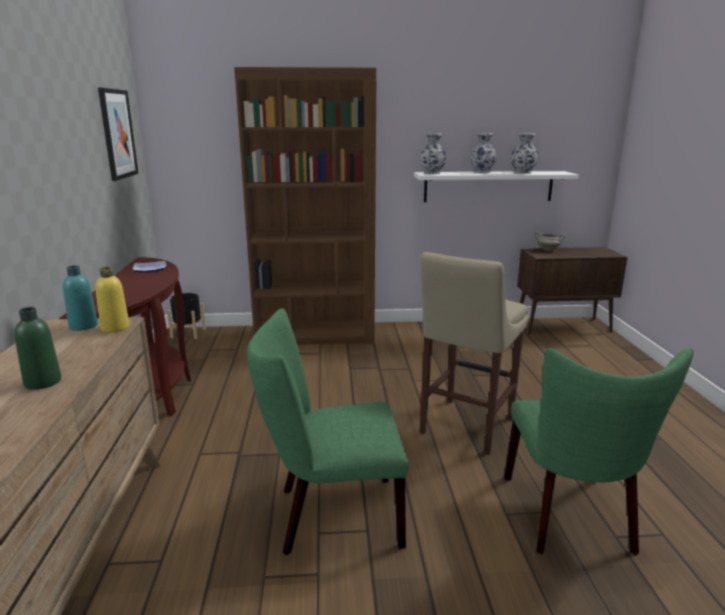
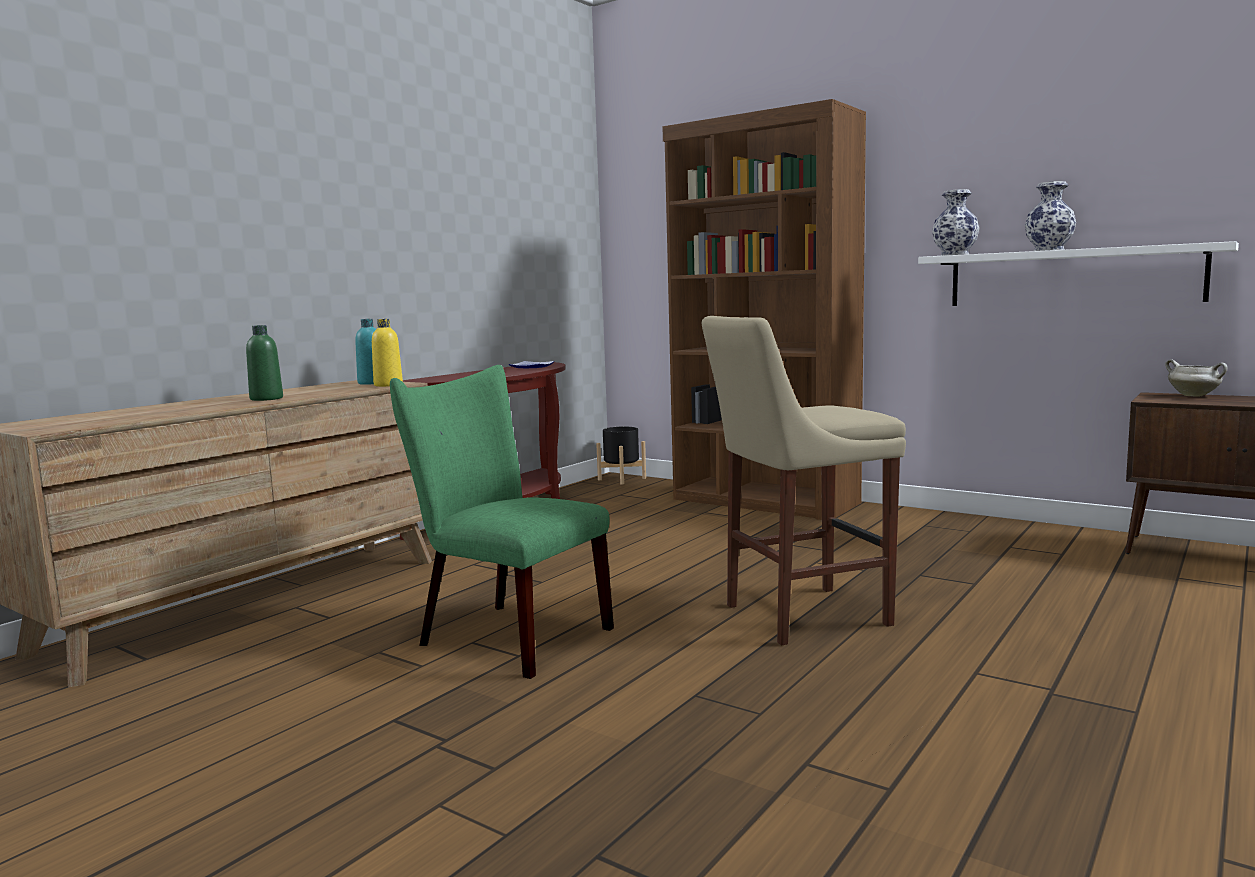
camera: 40 degrees right, 10 degrees down
(117, 134) = (544, 218): picture -> none
(523, 173) = (1125, 246): vase -> none
(571, 518) = (775, 727): green chair -> none

